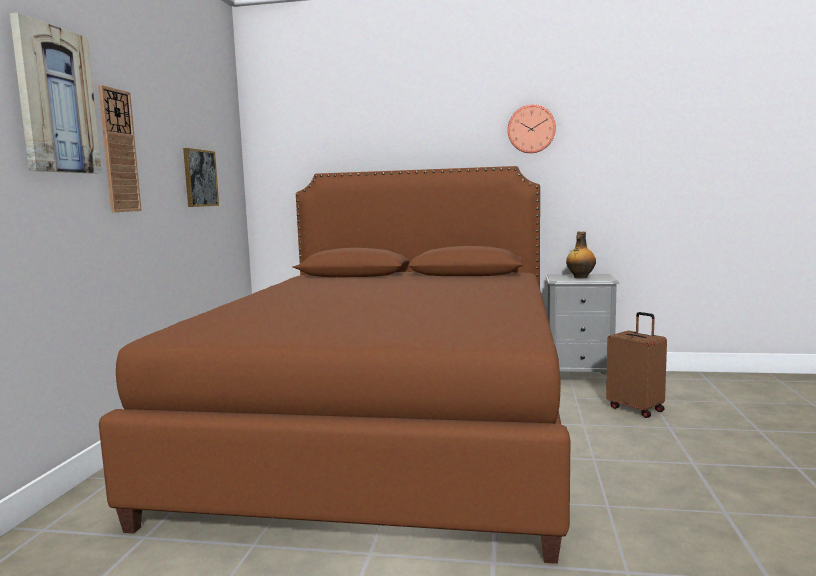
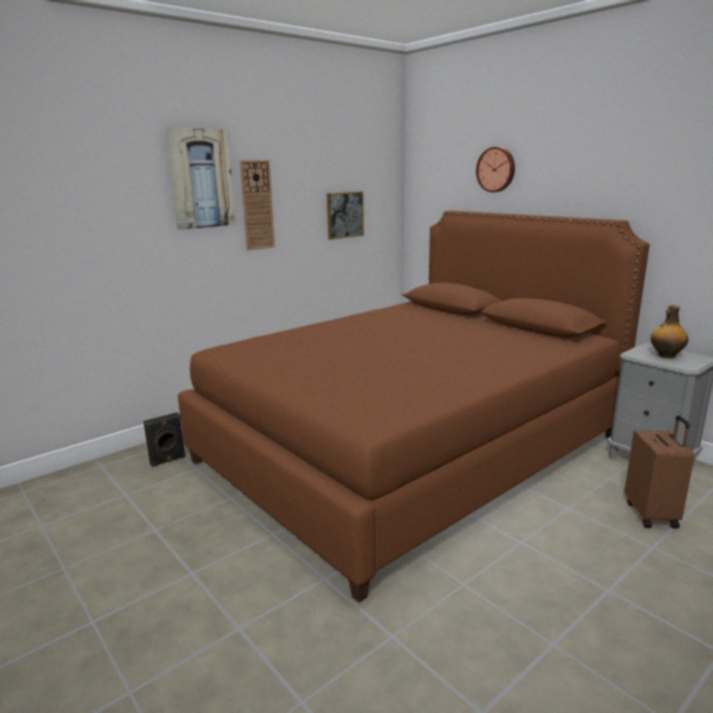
camera: 40 degrees right, 10 degrees up
(76, 546) = (168, 460): none -> black speaker
(531, 129) = (653, 178): wall clock -> wall clock (496, 169)

